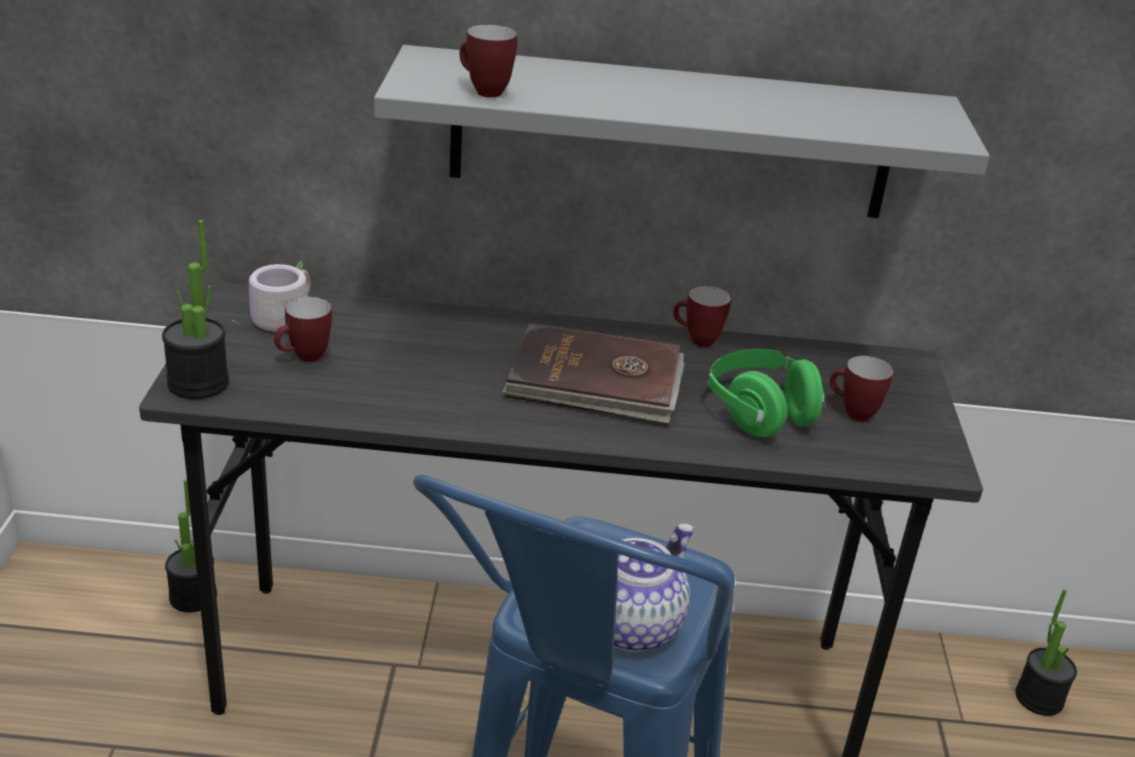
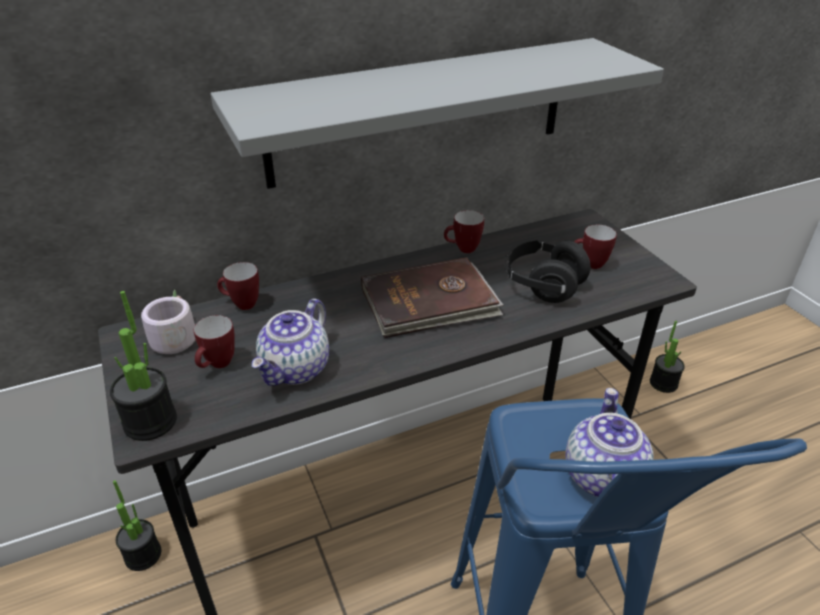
camera: 25 degrees left, 5 degrees up
(380, 391) = (296, 369): none -> teapot
(483, 91) = (315, 112): mug -> mug (241, 305)
(760, 413) = (542, 285): green headphones -> black headphones

